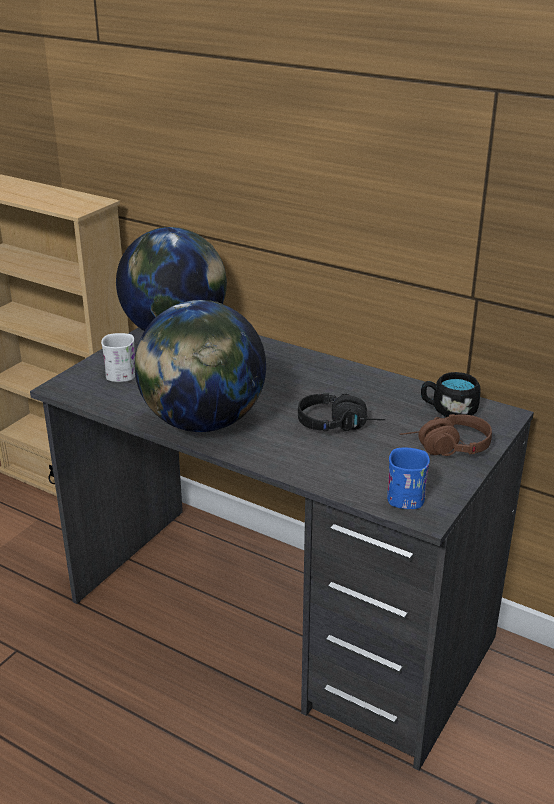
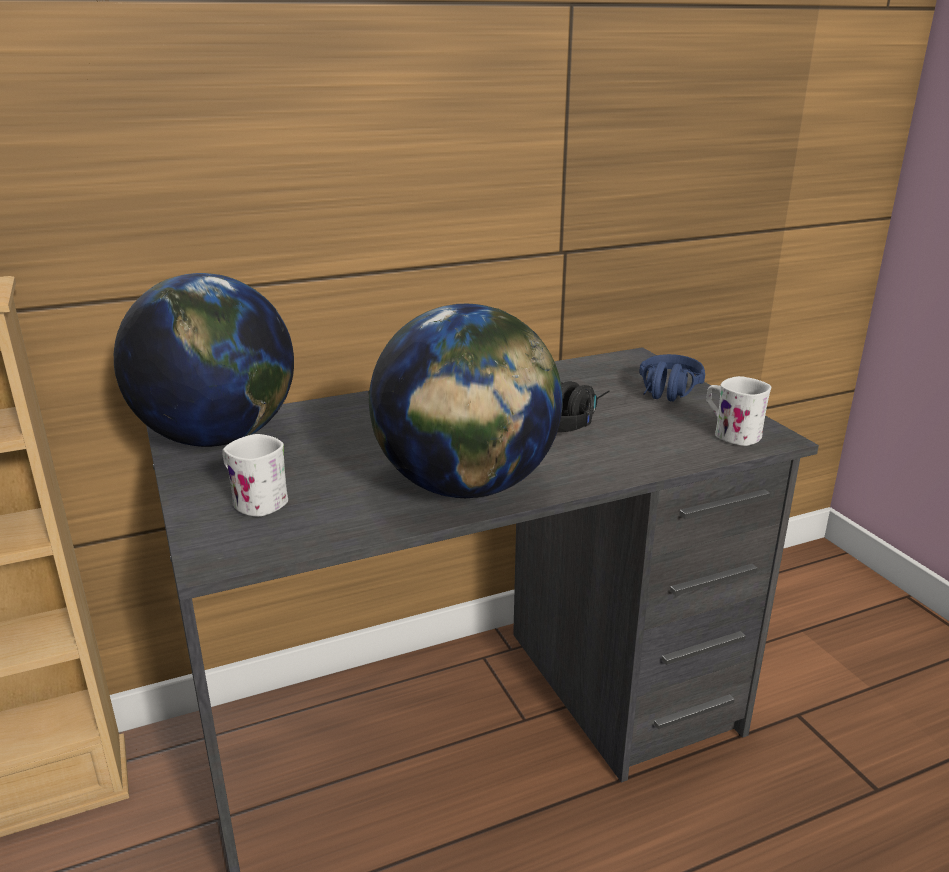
camera: 55 degrees left, 5 degrees down
(406, 494) = (730, 433): blue mug -> white mug
(445, 448) = (667, 394): brown headphones -> blue headphones
(448, 410) = (601, 372): black mug -> none

